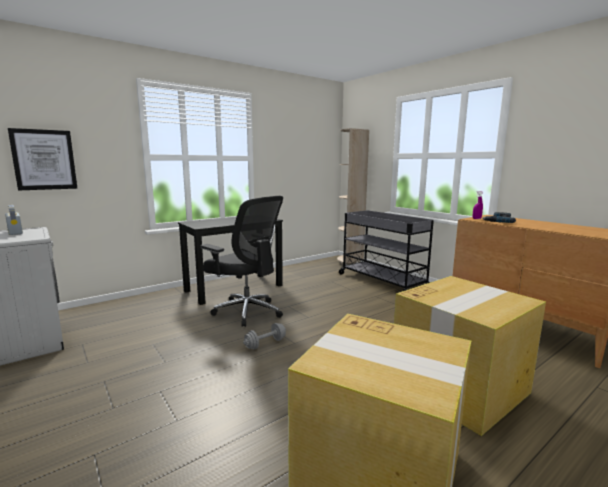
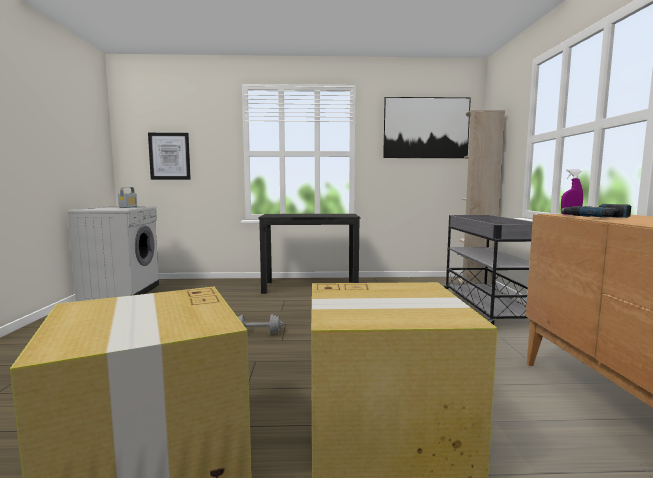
camera: 35 degrees right, 5 degrees down
(246, 311) = (287, 306): office chair -> none
(305, 137) = (426, 128): none -> picture

